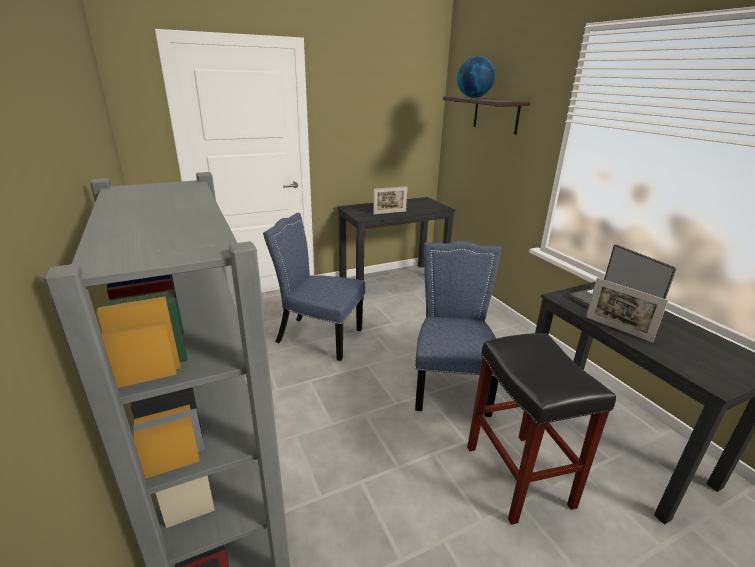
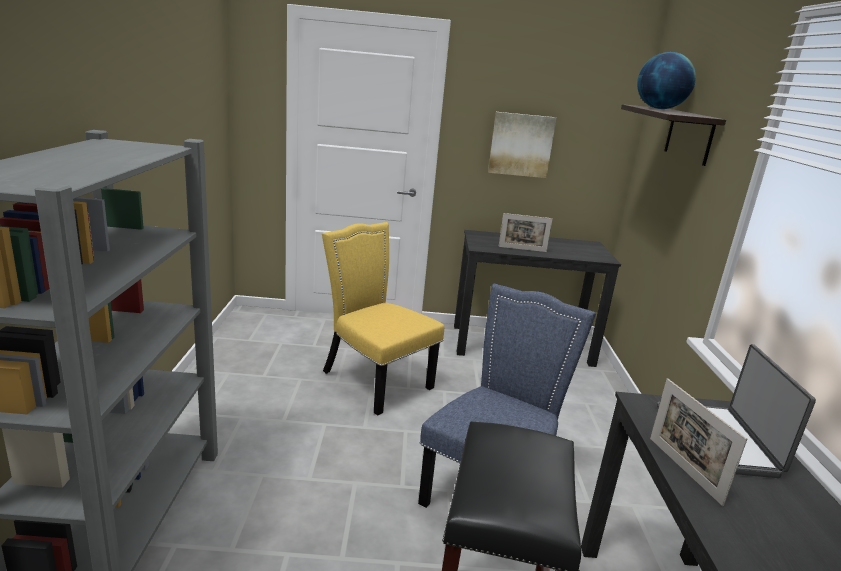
camera: 25 degrees right, 5 degrees down
(320, 337) = (376, 382): blue chair -> yellow chair
(368, 134) = (521, 145): none -> picture

